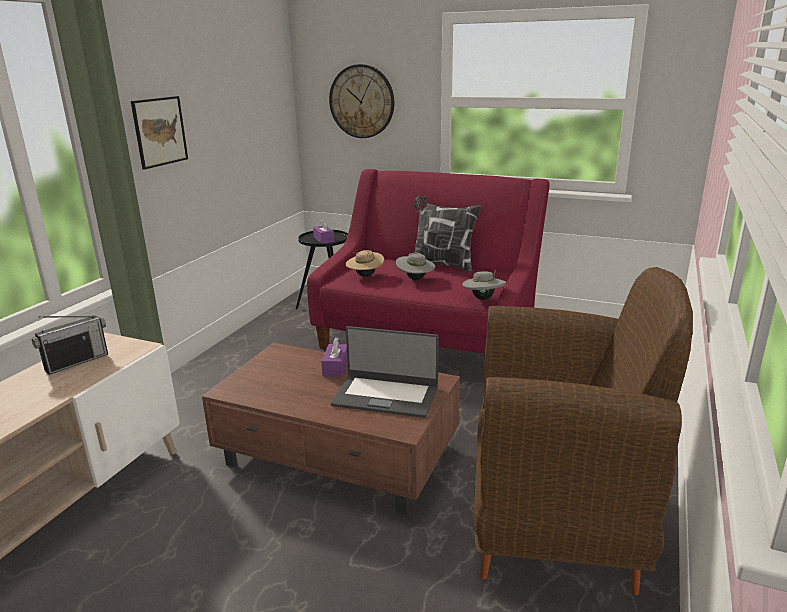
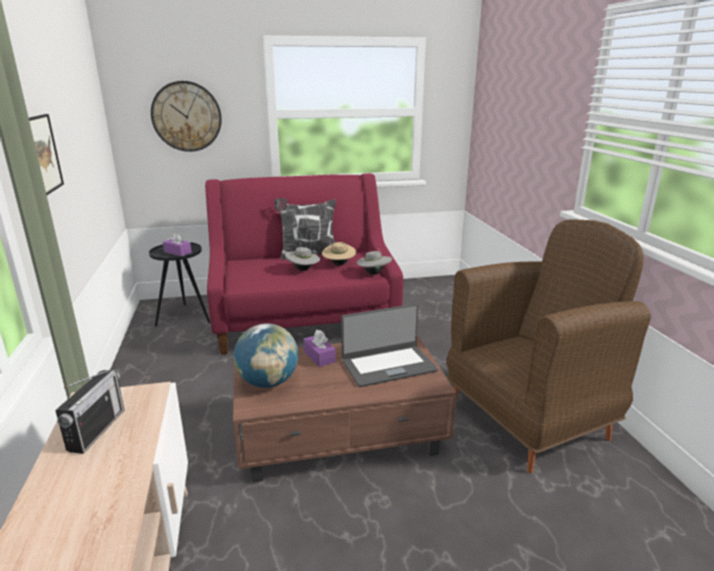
camera: 35 degrees left, 0 degrees up
(266, 375) = (268, 382): none -> globe
(365, 276) = (257, 276): beige hat -> beige hat (339, 264)

